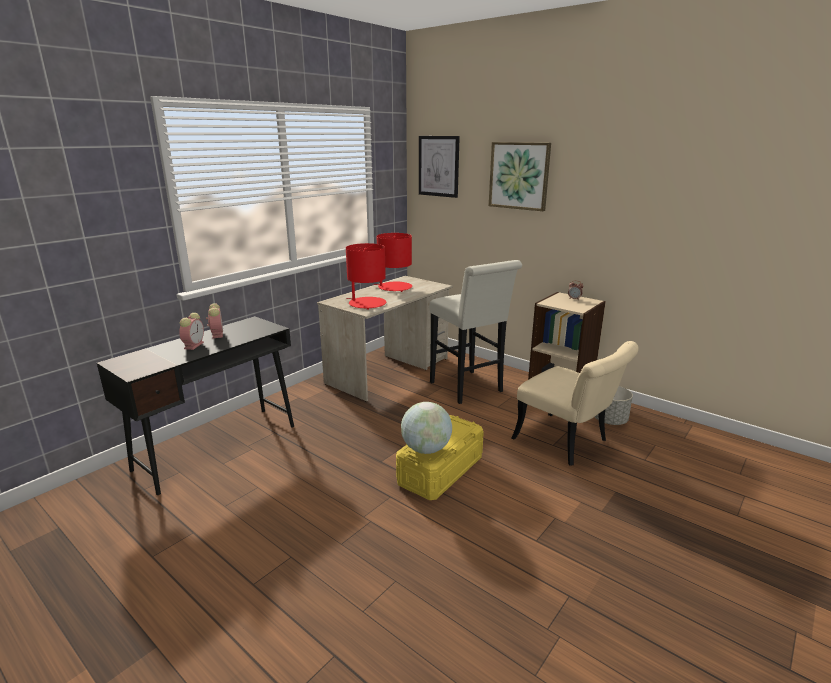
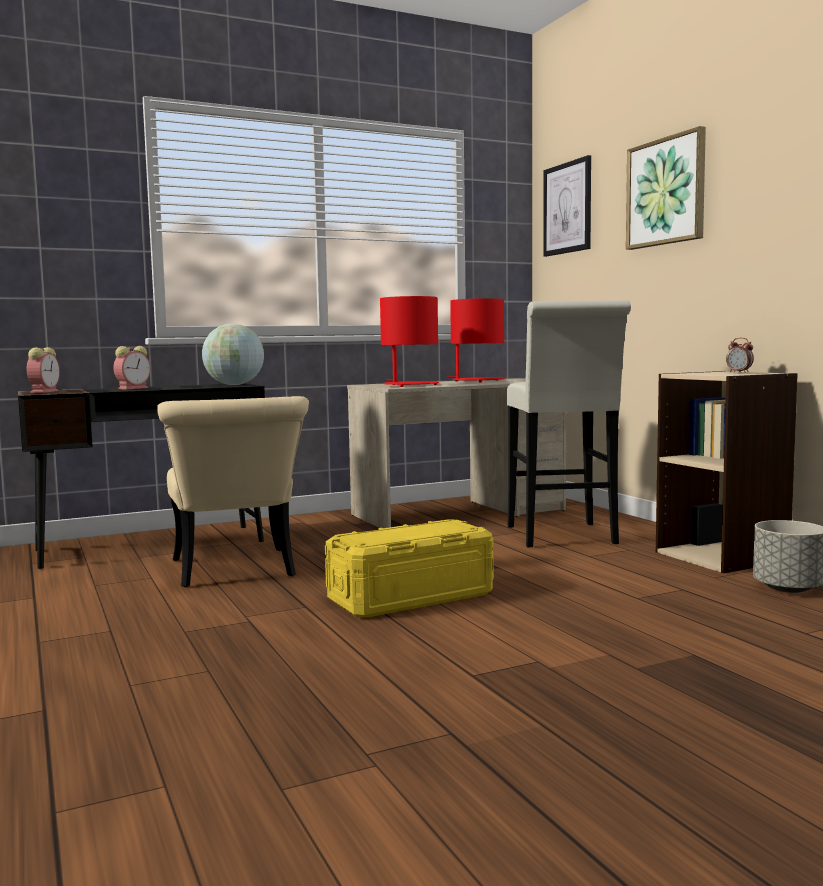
camera: 25 degrees right, 15 degrees down
(217, 334) = (174, 386): alarm clock -> alarm clock (44, 391)
(426, 449) = (370, 537): globe -> globe (234, 385)
(568, 443) = (670, 599): beige chair -> beige chair (235, 571)

